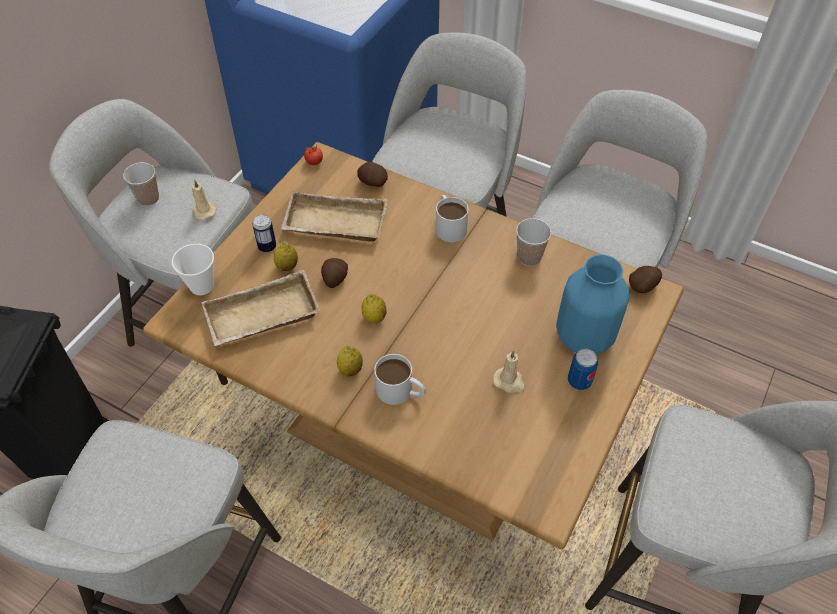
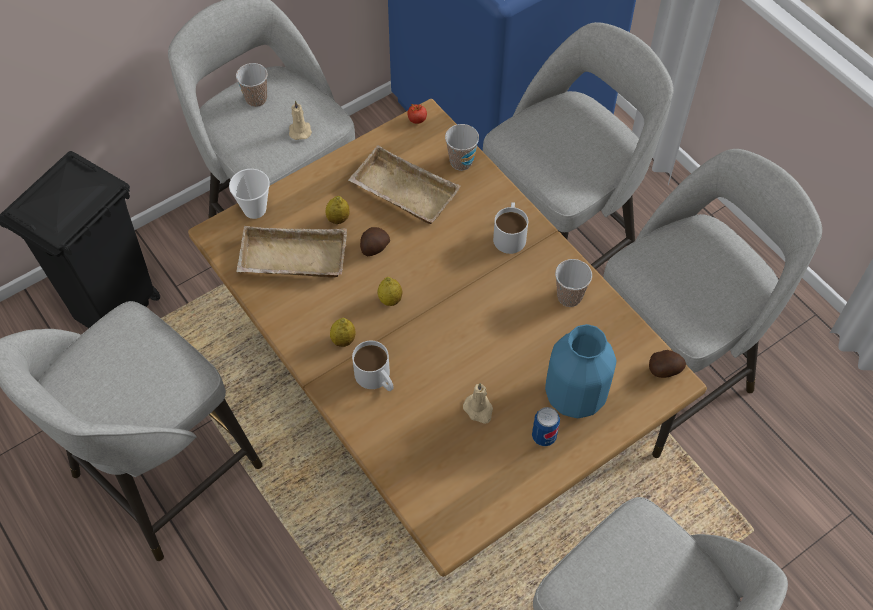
camera: 25 degrees right, 5 degrees up
(267, 247) = (330, 192): can -> none
(372, 182) = (461, 162): potato -> cup

